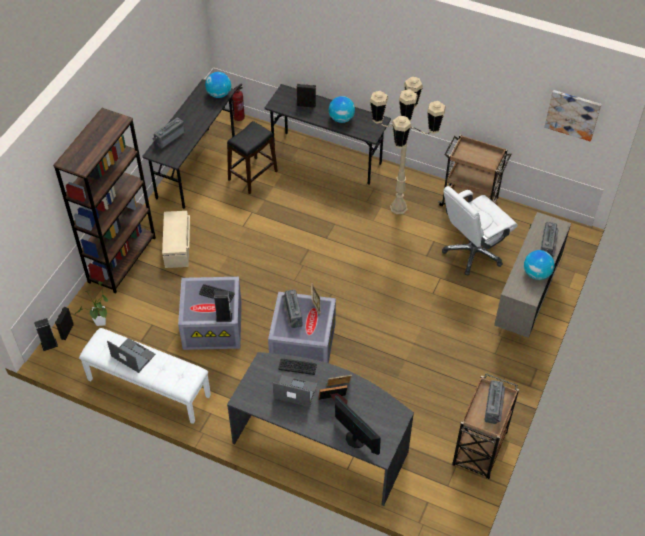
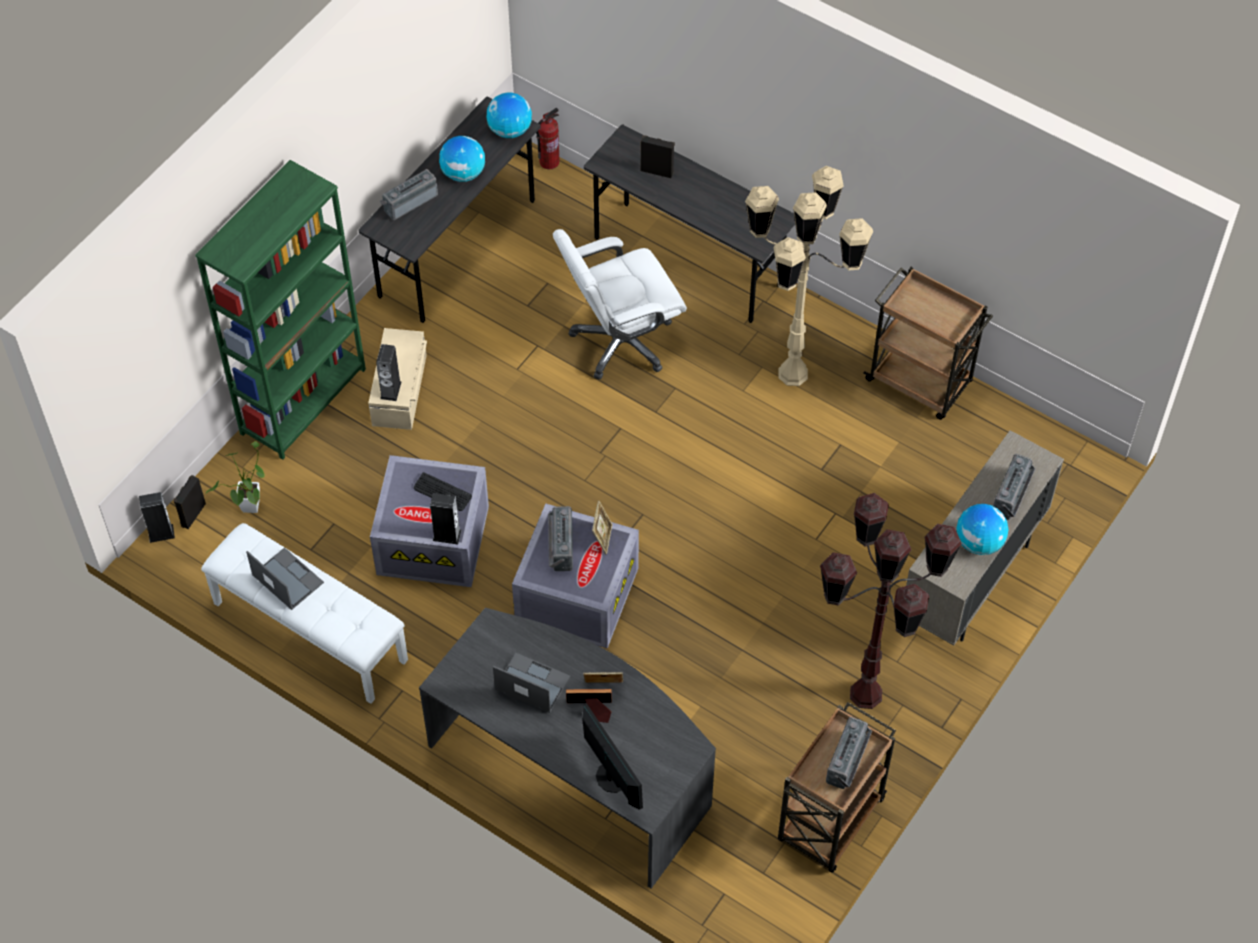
camera: 10 degrees right, 5 degrees up
(122, 259) = (303, 401): brown bookcase -> green bookcase
(174, 244) = (390, 390): none -> speaker
(253, 175) = (552, 277): black stool -> none
(297, 366) = (544, 642): keyboard -> none
(341, 119) = (712, 206): globe -> globe (463, 173)
(473, 252) = (903, 475): white office chair -> white office chair (621, 341)
(482, 374) = (865, 695): none -> brown floor lamp
(572, 114) = (1093, 273): picture -> none

